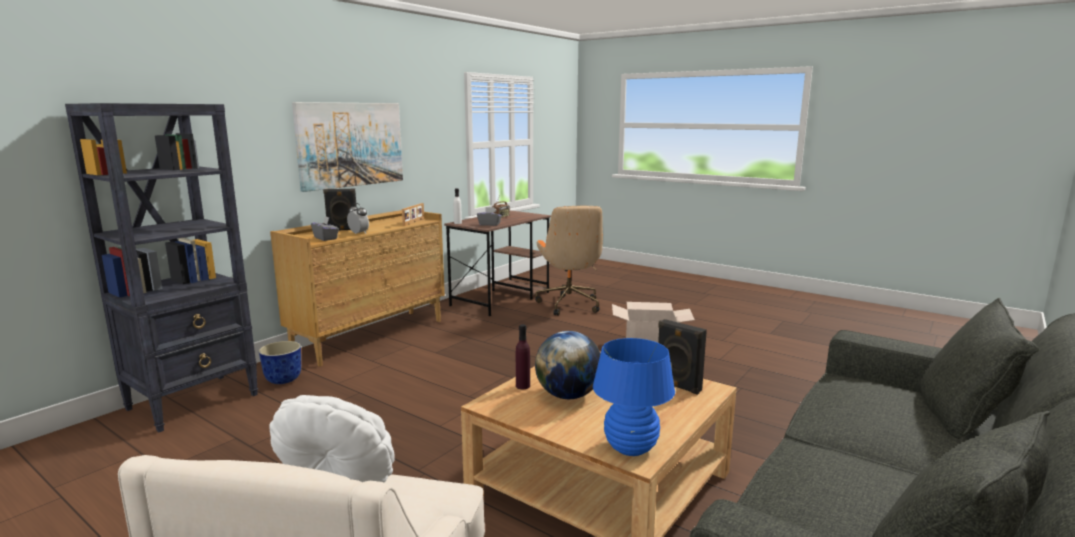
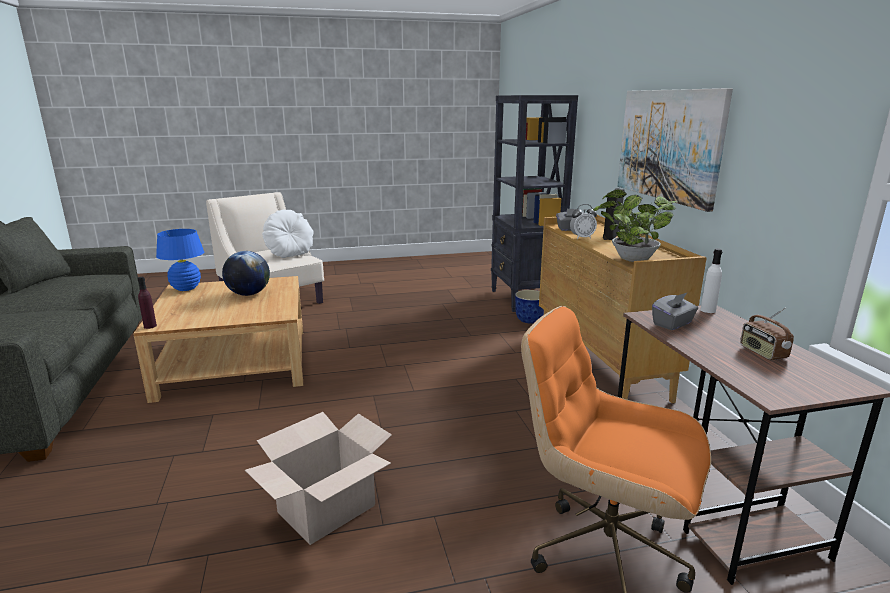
camera: 130 degrees right, 5 degrees up
(414, 222) = (630, 259): picture frame -> potted plant
(523, 386) = (283, 289): purple bottle -> purple bottle (150, 326)
(677, 386) = (181, 319): black speaker -> none

